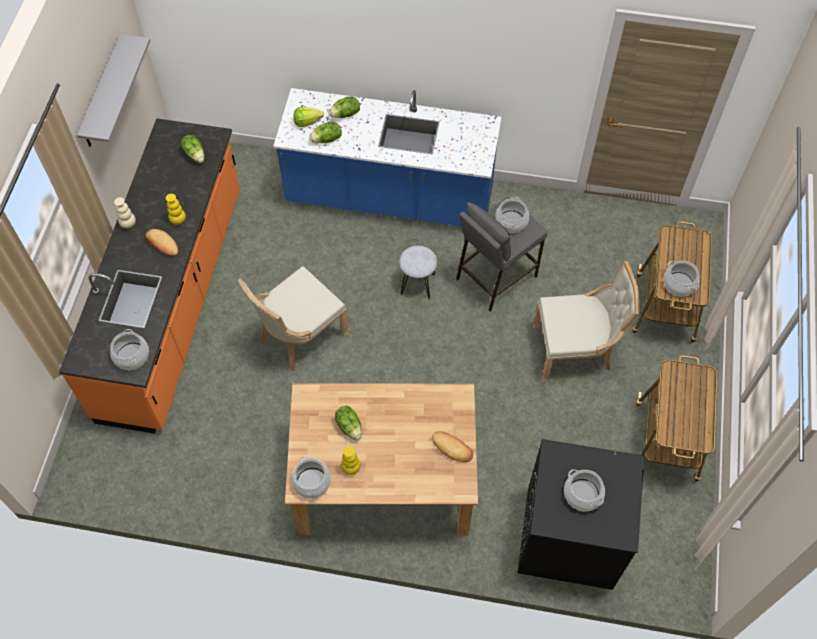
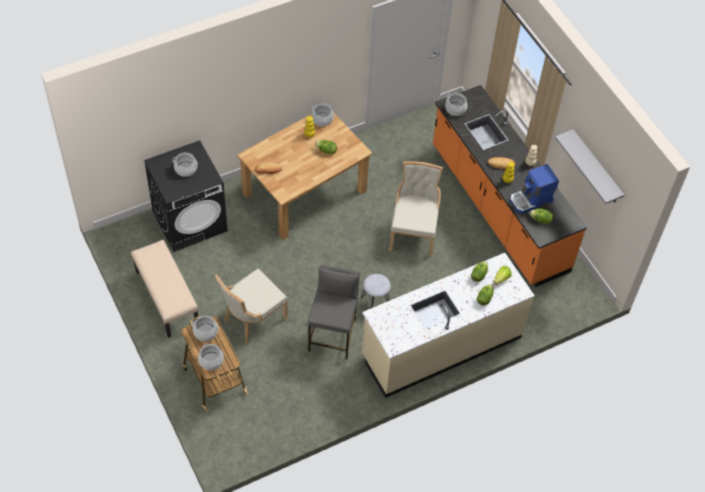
camera: 140 degrees right, 5 degrees down
(179, 181) = (531, 200): none -> coffee machine
(390, 197) = (441, 346): blue counter -> beige counter
(511, 221) = (333, 311): cooking pot -> cooking pot (211, 361)
(666, 443) = (166, 298): cart -> beige bench

